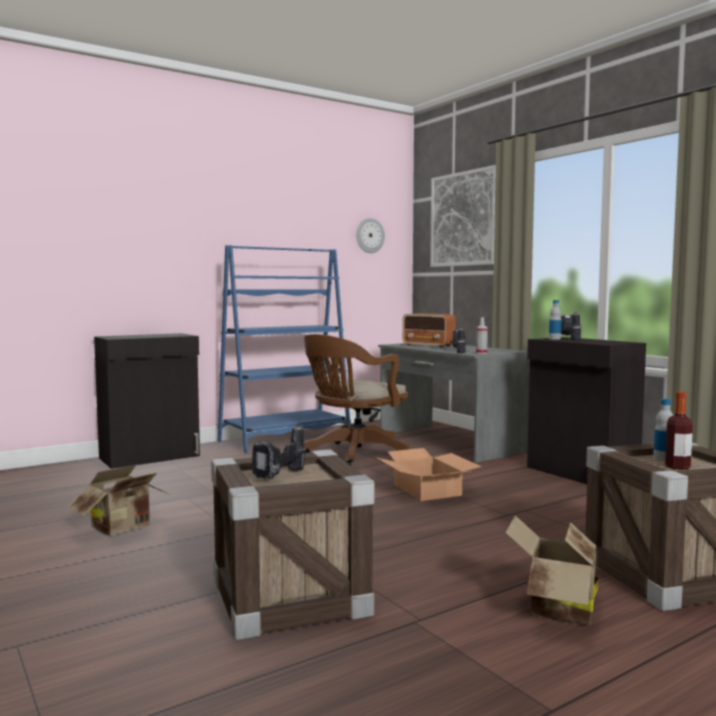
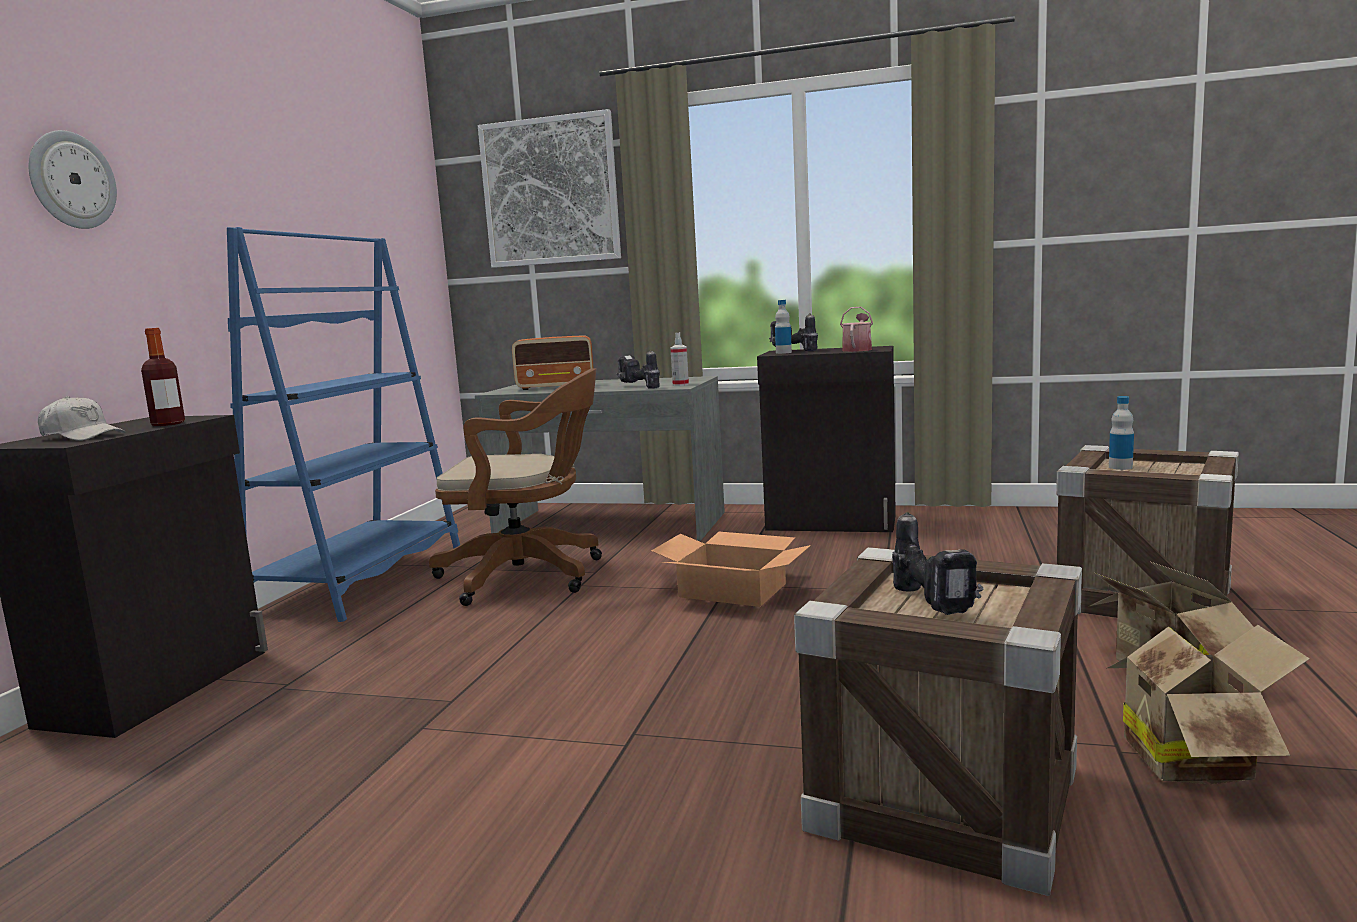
camera: 40 degrees left, 5 degrees up
(124, 528) = (437, 829): cardboard box -> cardboard box (1194, 759)
(129, 336) = (82, 436): none -> white cap
(353, 456) = (529, 576): brown office chair -> brown office chair turned 90 degrees counterclockwise
(369, 235) = (394, 216): wall clock -> wall clock (71, 180)
(601, 342) = (857, 349): none -> watering can
(677, 467) = (1160, 471): bottle -> bottle (168, 424)

